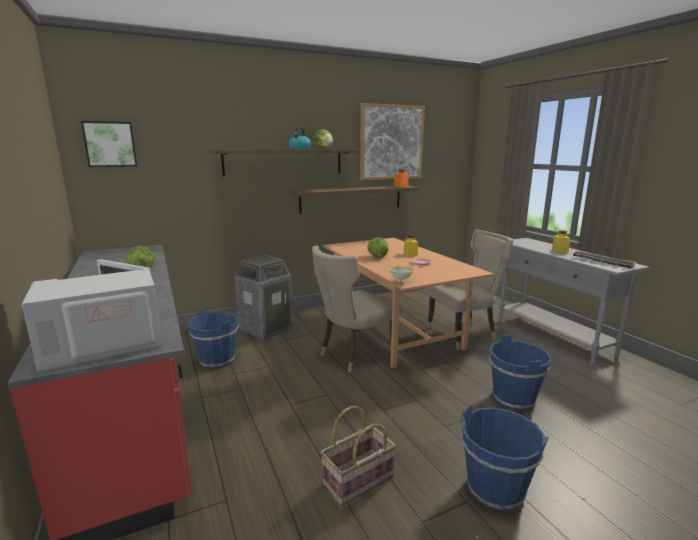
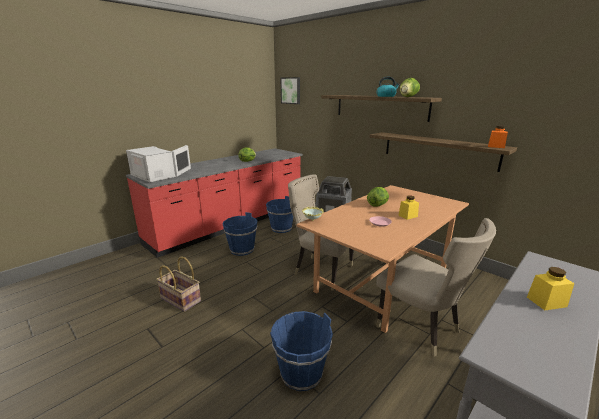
camera: 70 degrees right, 5 degrees up
(391, 142) = (503, 91): picture -> none
(495, 489) = (172, 361): blue bucket -> blue bucket (242, 250)
(602, 262) = (522, 345): tray -> none

